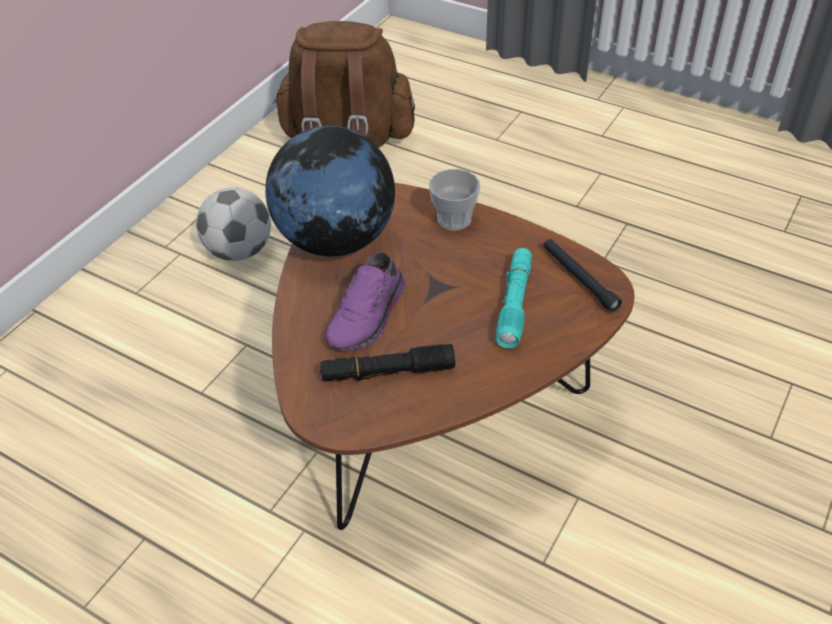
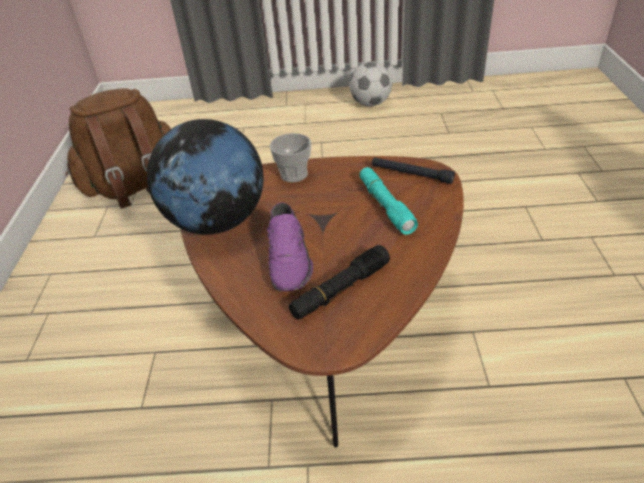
camera: 30 degrees left, 5 degrees down
(239, 251) = (100, 289): football -> football (371, 104)

